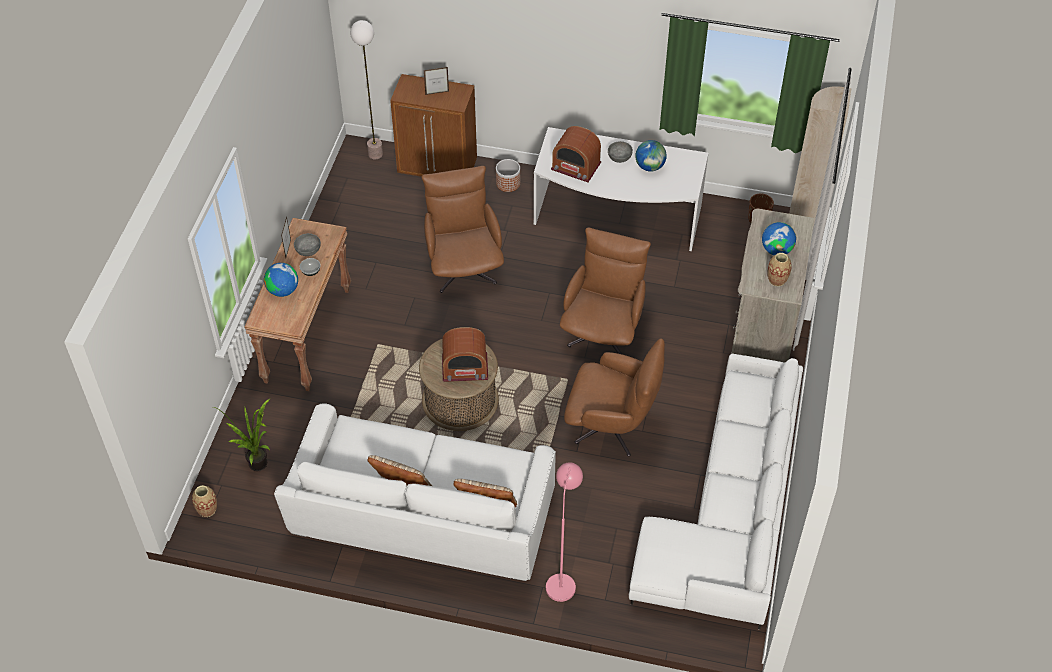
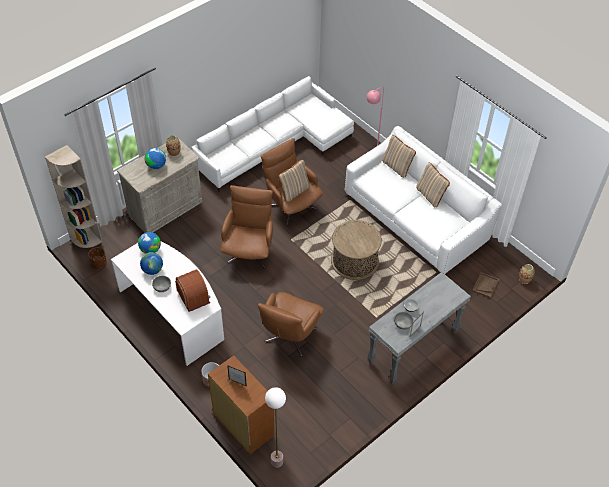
camera: 145 degrees left, 0 degrees up
(259, 468) = (485, 285): potted plant -> brown tray
(283, 290) = (435, 305): globe -> globe (150, 249)
(307, 335) = (413, 348): brown console table -> grey console table
(465, 367) = (354, 235): radio -> none
(602, 392) = (294, 191): none -> beige pillow
(603, 333) = (249, 252): brown armchair -> brown armchair turned 135 degrees clockwise

